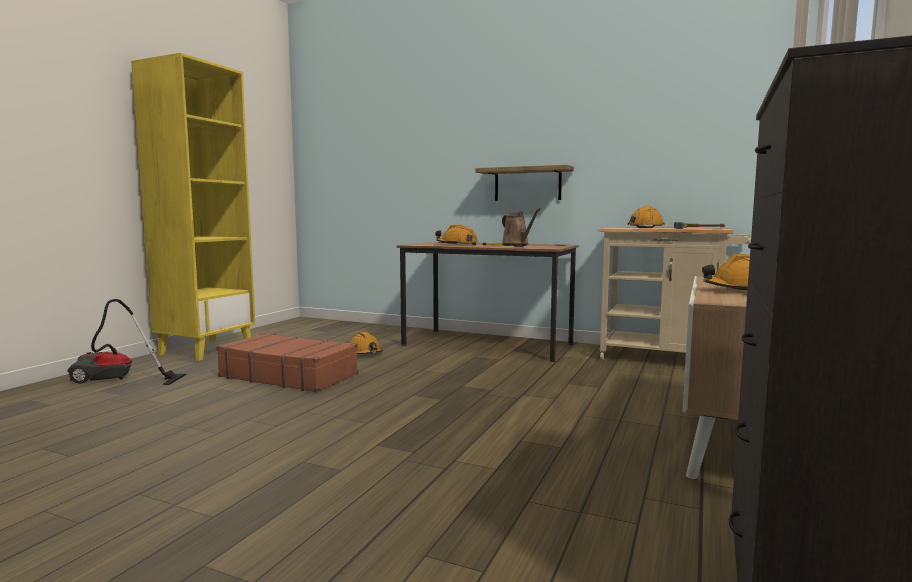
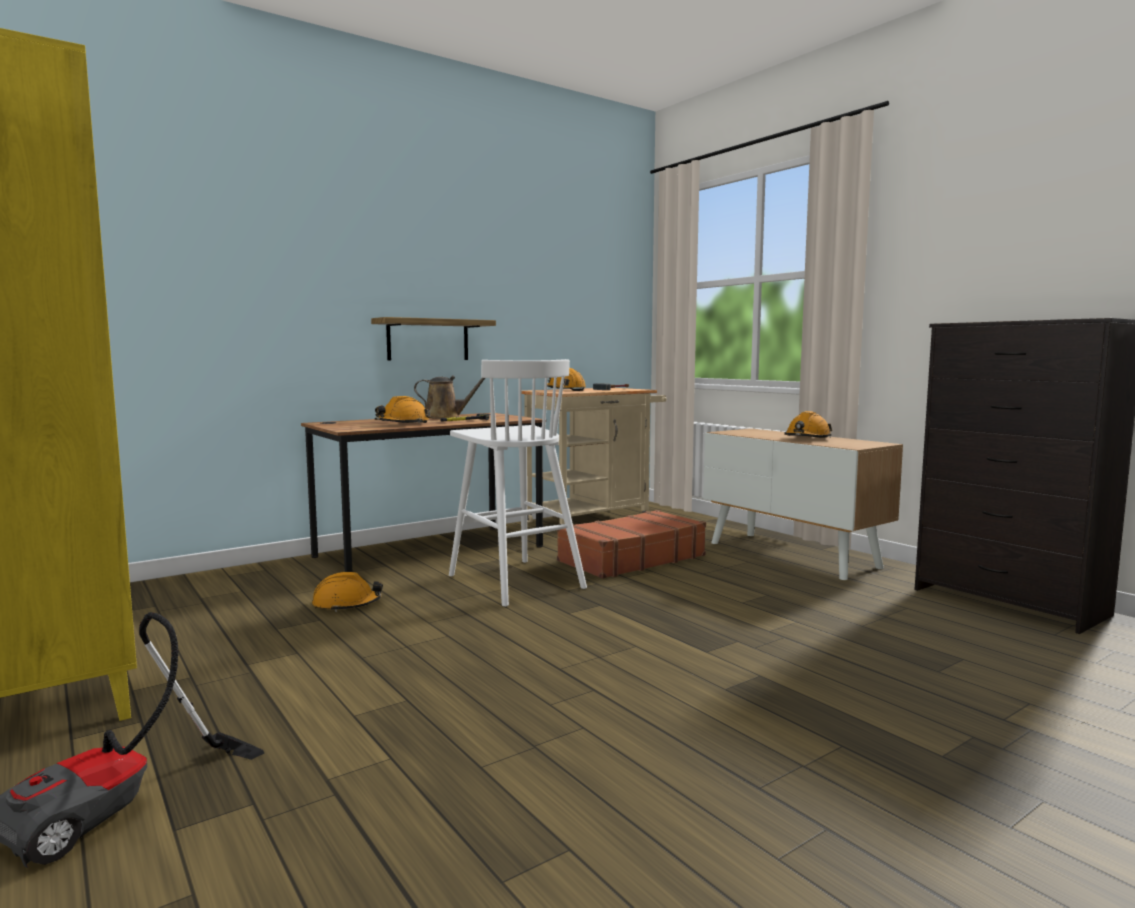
camera: 60 degrees left, 0 degrees up
(289, 375) = (378, 659): brown suitcase -> brown suitcase (630, 559)
(459, 371) = (514, 581): none -> white stool

